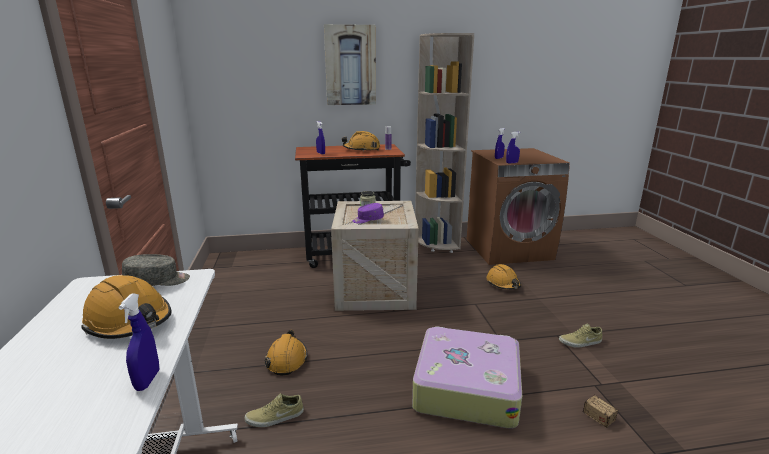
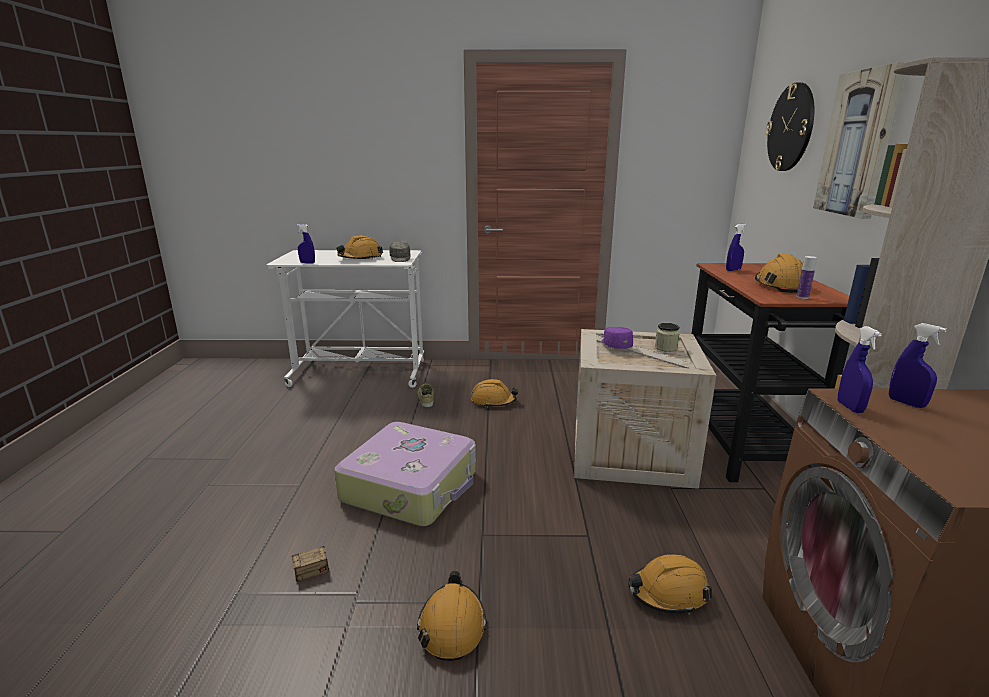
camera: 100 degrees right, 0 degrees up
(268, 55) = (791, 127): none -> wall clock
(580, 342) = (452, 626): beige shoe -> orange hard hat

